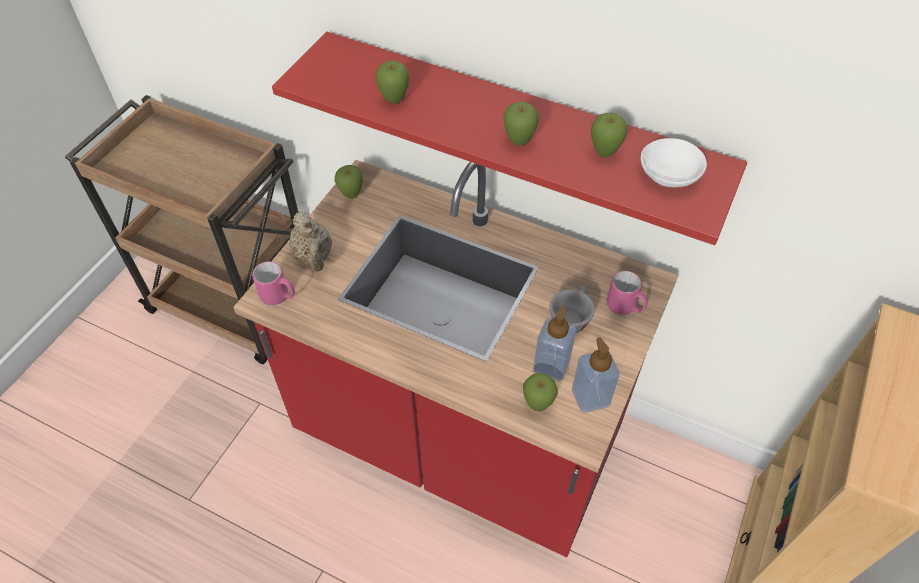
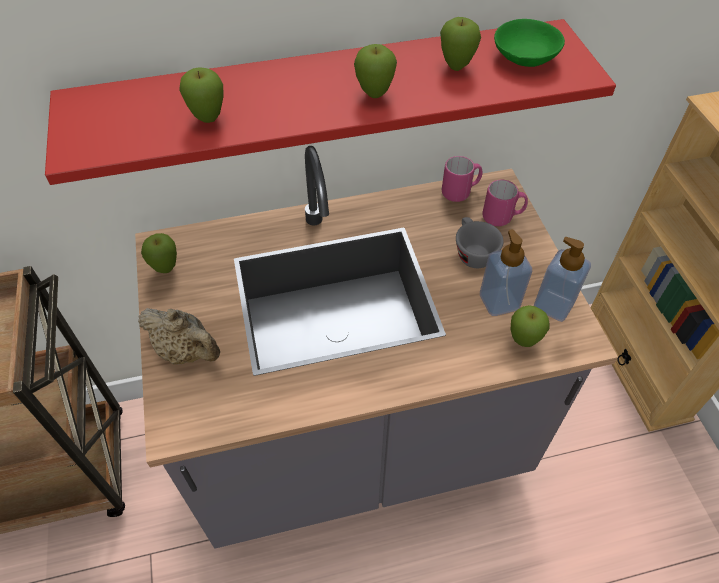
camera: 40 degrees left, 0 degrees up
(279, 297) = (188, 415): pink mug -> pink mug (460, 192)
(459, 435) = (359, 441): red counter -> grey counter
(671, 175) = (526, 56): white bowl -> green bowl

